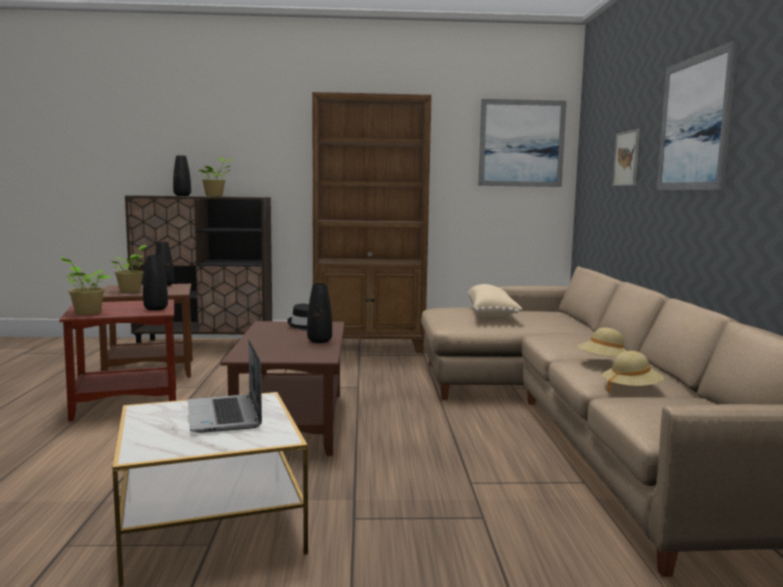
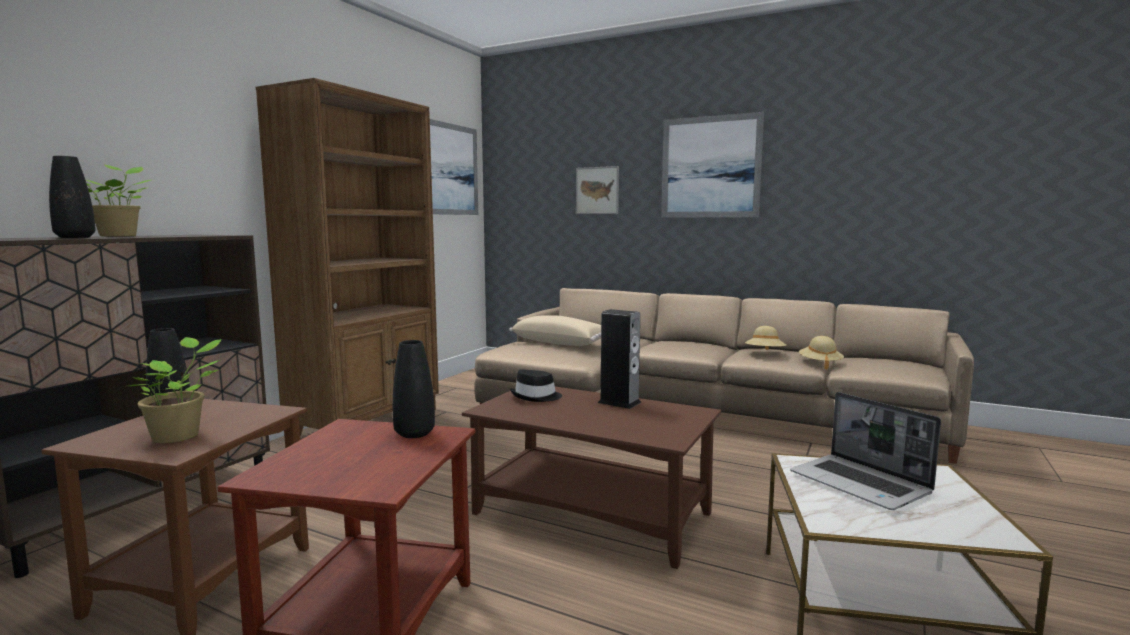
camera: 60 degrees left, 0 degrees up
(86, 312) = (365, 479): potted plant -> none
(225, 416) = (861, 484): laptop -> laptop turned 45 degrees clockwise
(319, 341) = (619, 402): black vase -> speaker

